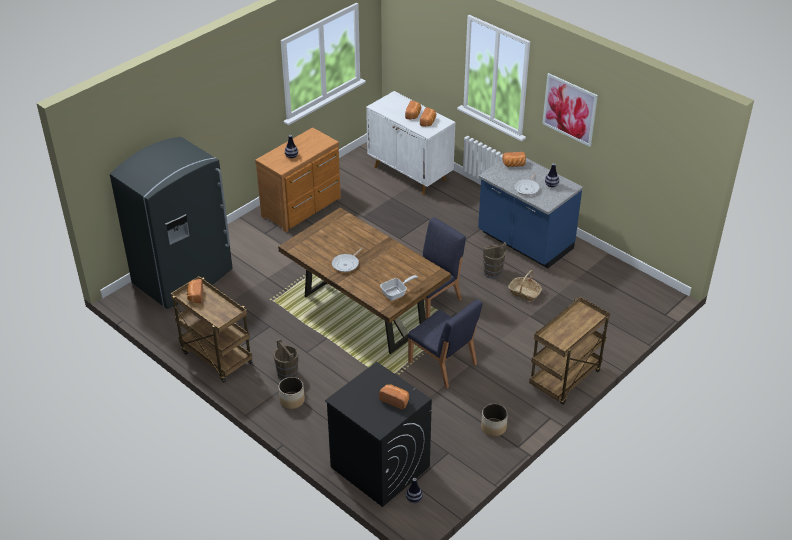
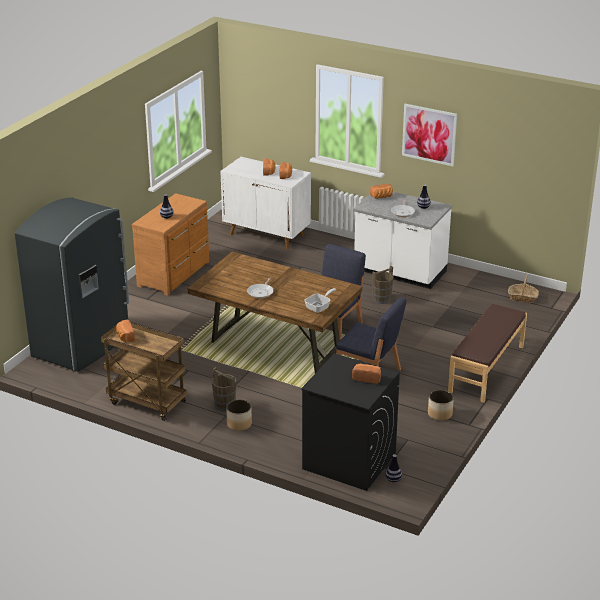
camera: 15 degrees left, 10 degrees down
(524, 242) = (399, 272): blue counter -> white counter
(524, 293) = (418, 310): basket -> basket (522, 297)
(565, 380) = (487, 369): brown cart -> brown bench

